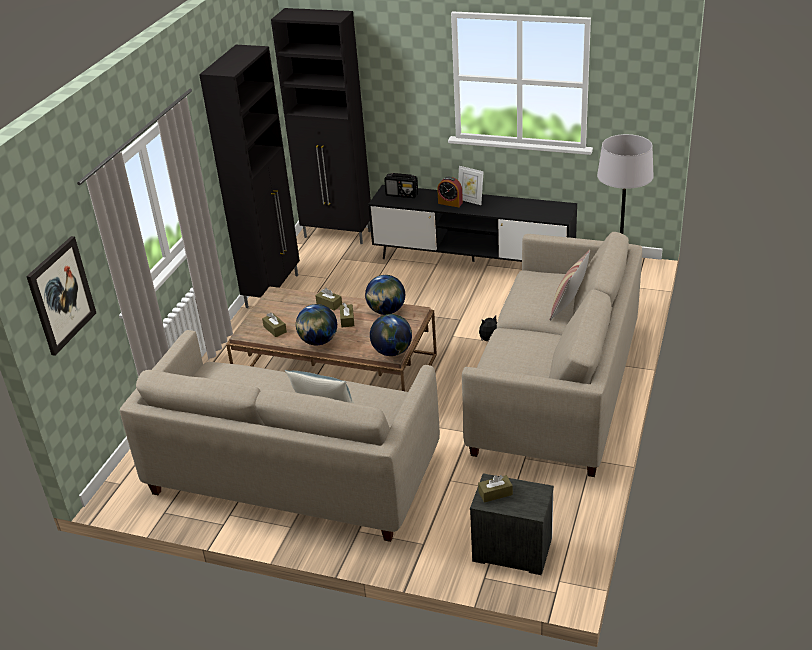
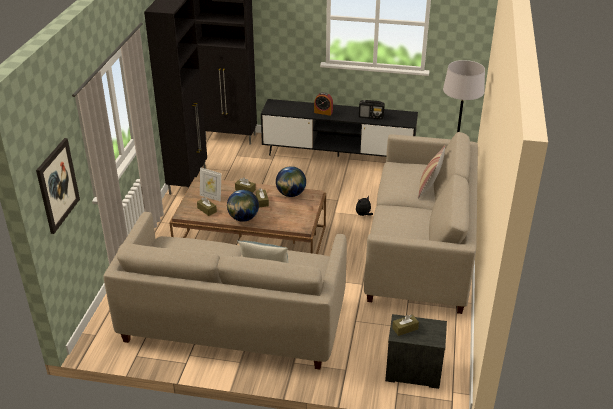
camera: 10 degrees left, 0 degrees up
(392, 351) = (302, 224): globe -> none
(402, 194) = (285, 106): radio -> radio (371, 116)
(470, 201) = (338, 110): picture frame -> picture frame (211, 197)

